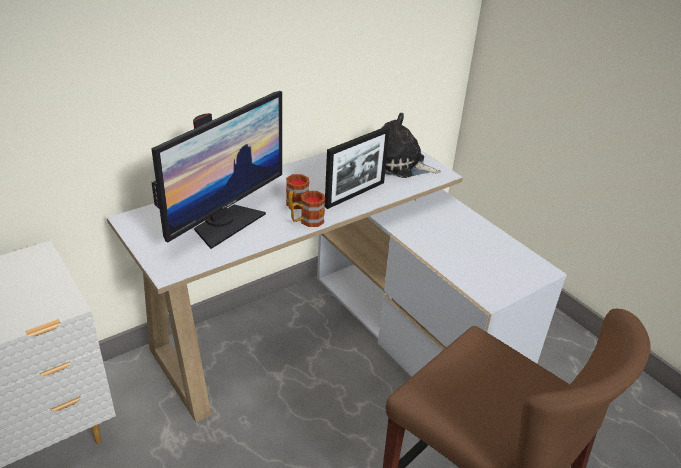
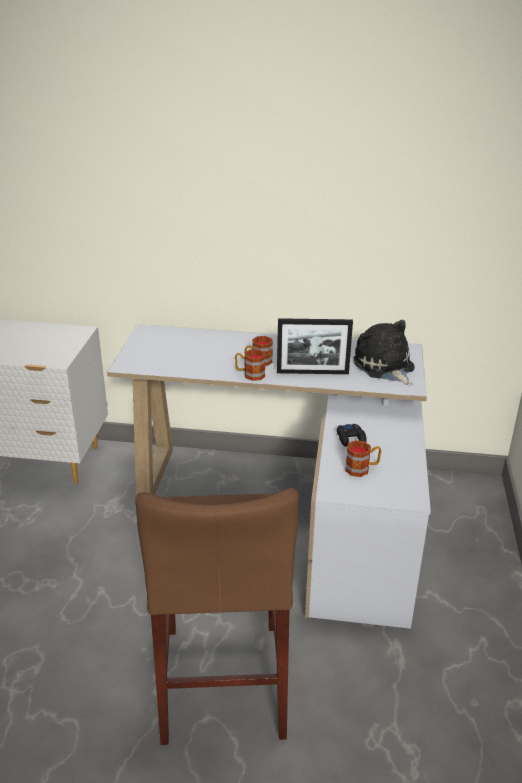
camera: 45 degrees right, 5 degrees down
(224, 223) = (196, 354): monitor -> none
(436, 242) = (351, 438): none -> black game controller
(481, 265) = (362, 469): none -> mug

